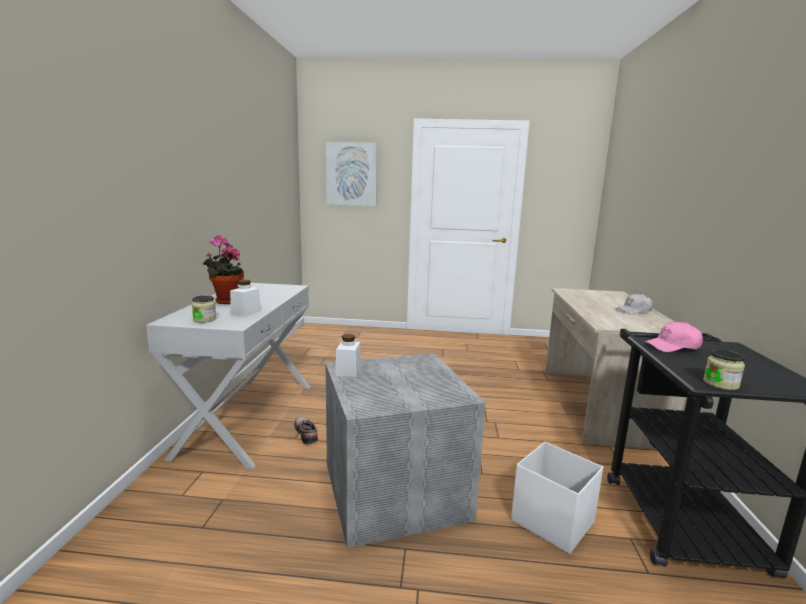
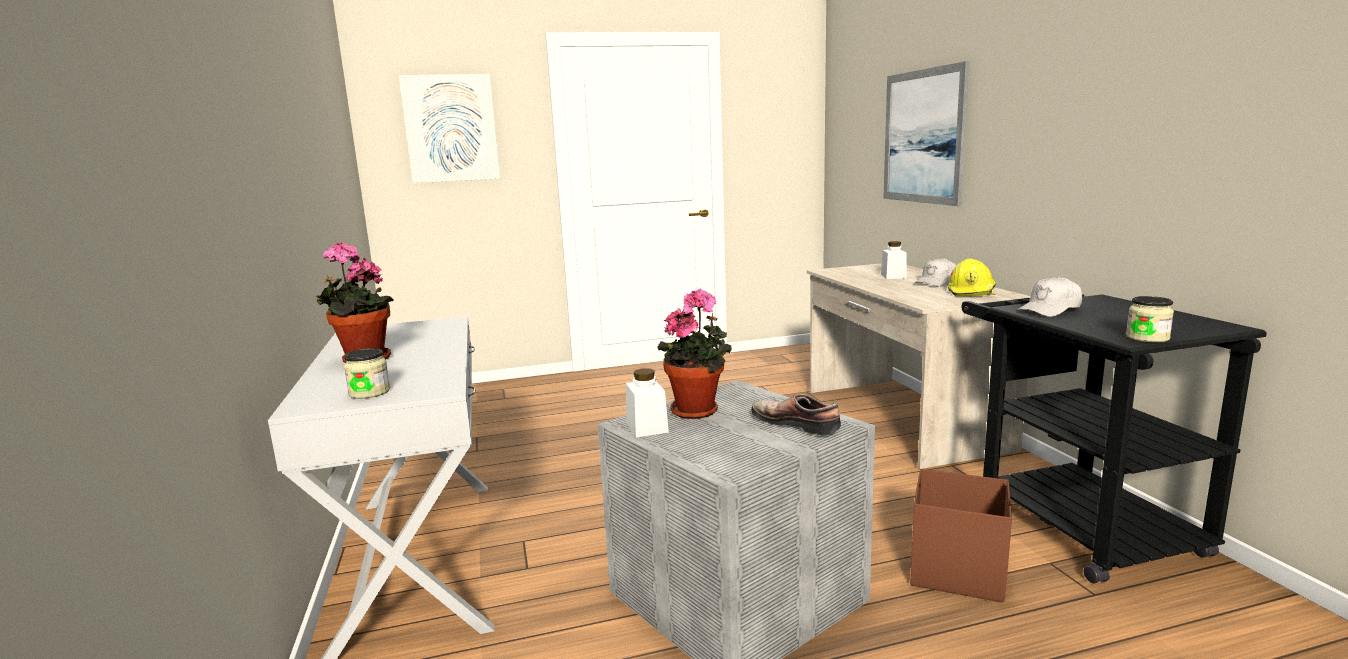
camera: 20 degrees left, 0 degrees up
(246, 312) = (426, 369): white jar -> white jar (893, 276)
(307, 433) = (541, 555): shoe -> shoe (797, 423)
(389, 367) = (698, 410): none -> potted plant
(551, 521) = (955, 571): white storage box -> brown storage box
(651, 322) = (972, 292): none -> yellow hard hat
(652, 202) = (923, 137): none -> picture
(672, 346) = (1050, 310): pink cap -> white cap

